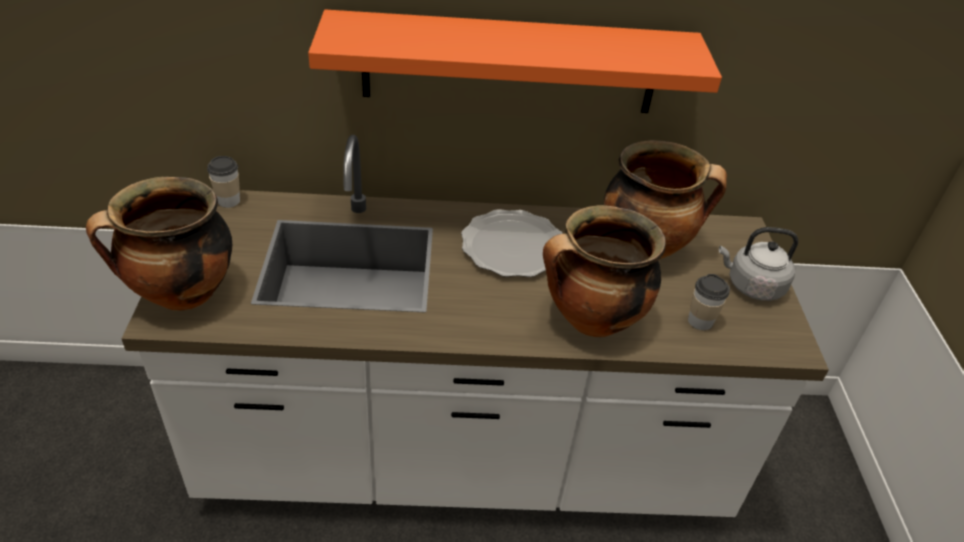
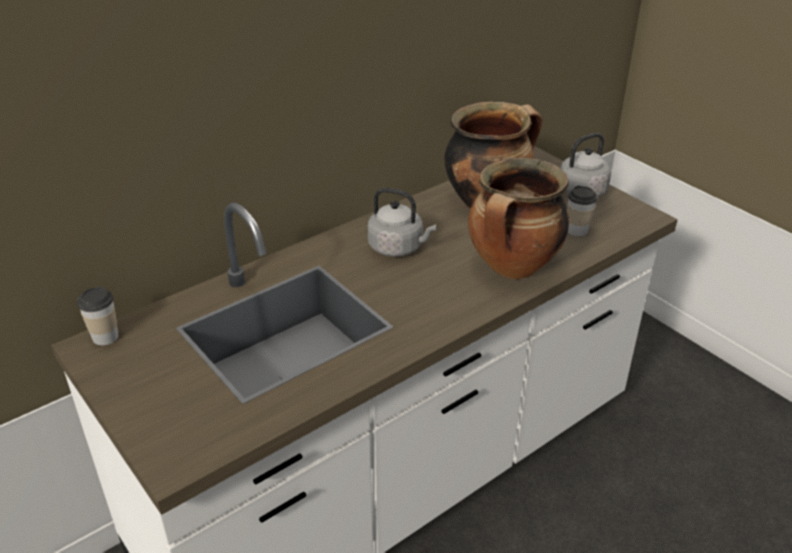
camera: 35 degrees left, 5 degrees down
(182, 295) = (169, 434): cooking pot -> none
(510, 63) = (333, 83): orange shelf -> none
(513, 247) = (398, 247): plate -> grey kettle

